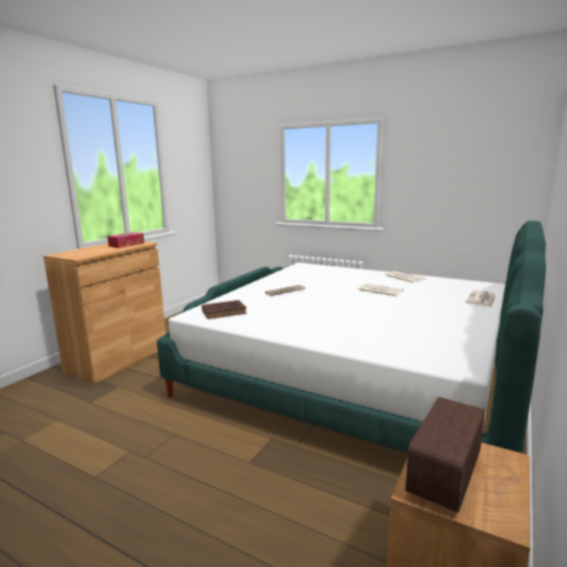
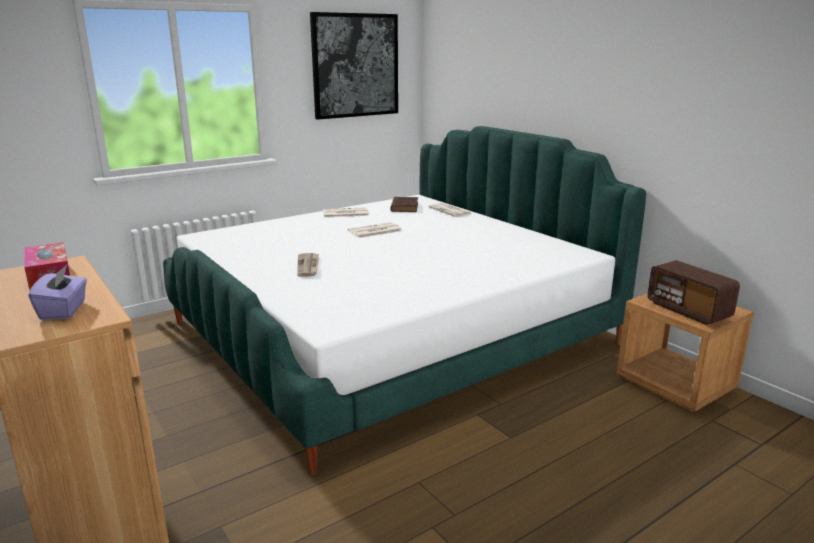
camera: 65 degrees left, 5 degrees up
(86, 253) = (64, 310): none -> purple tissue box
(225, 312) = (343, 308): brown book -> brown book (404, 207)
(467, 160) = (355, 65): none -> picture

